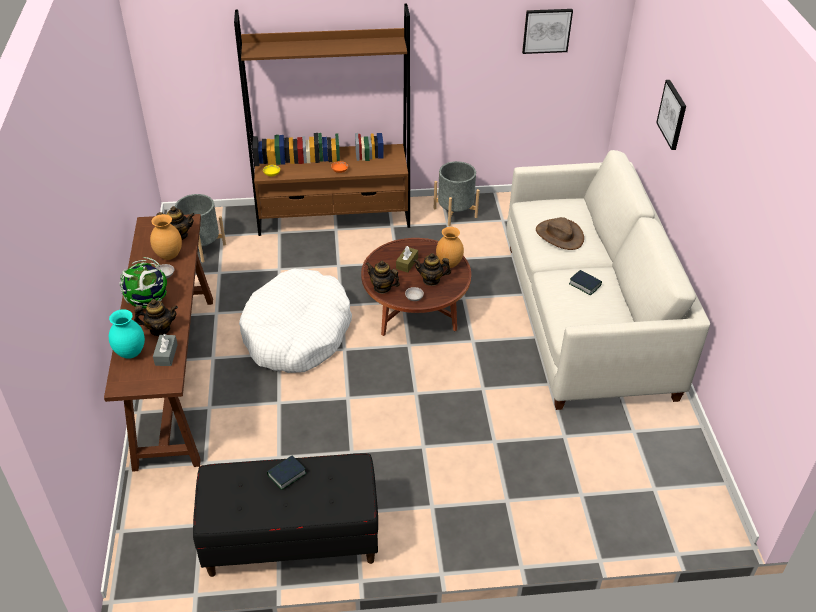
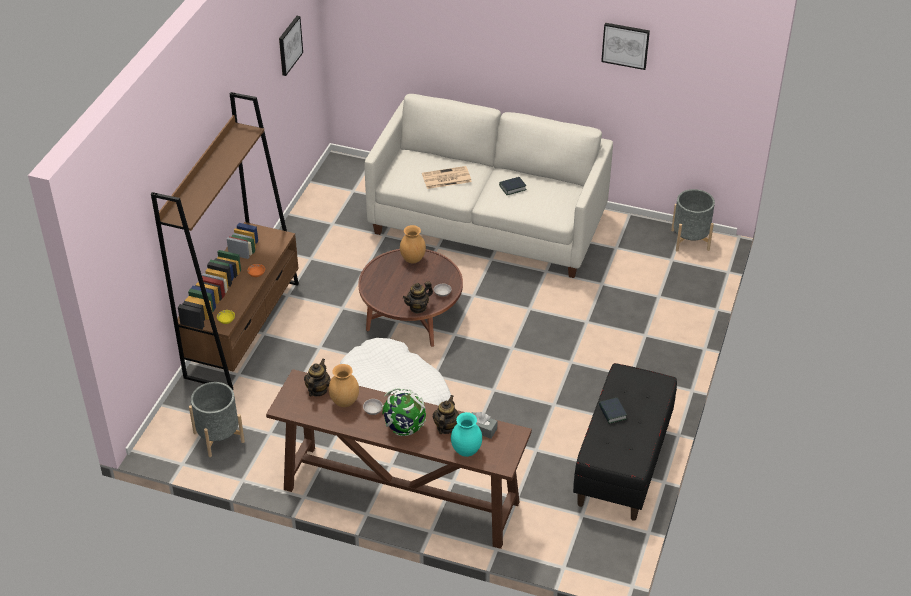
camera: 65 degrees left, 0 degrees up
(407, 263) = (395, 284): brown tissue box -> none
(431, 280) = (426, 276): teapot -> none
(455, 212) = (299, 248): grey planter -> grey planter (690, 240)
(559, 235) = (446, 178): brown hat -> newspaper
(672, 114) = (453, 37): picture -> picture (625, 45)

